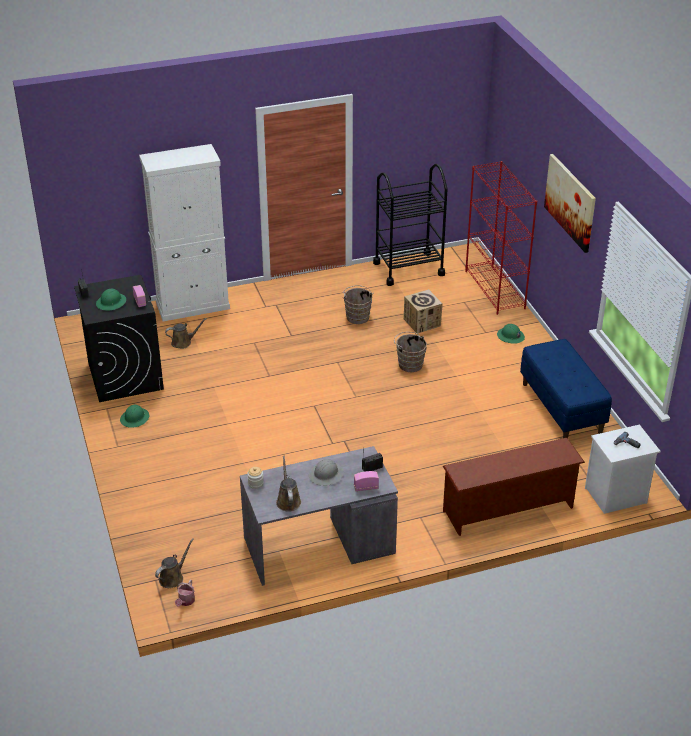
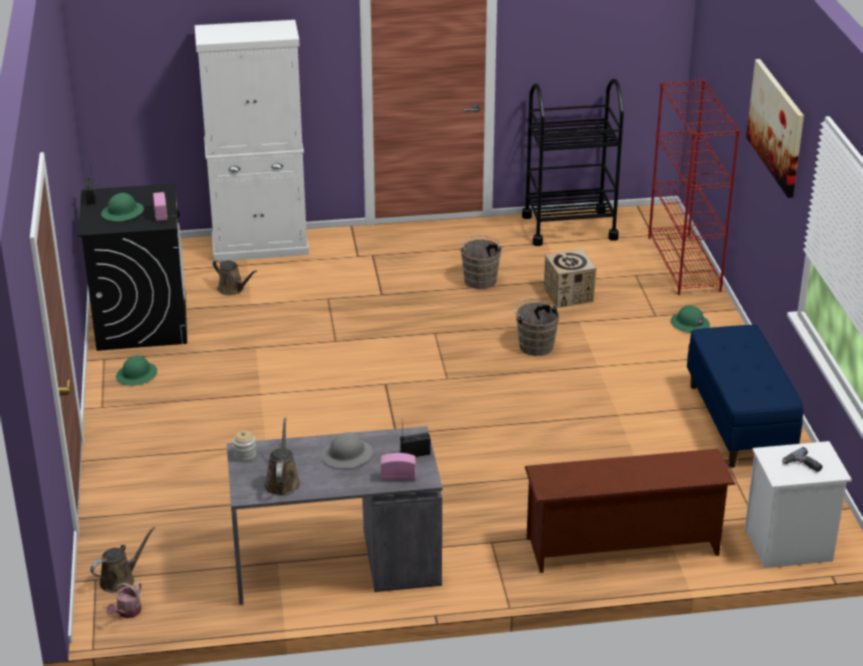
camera: 10 degrees right, 5 degrees down
(183, 342) = (232, 289): brown watering can -> brown watering can turned 45 degrees clockwise

